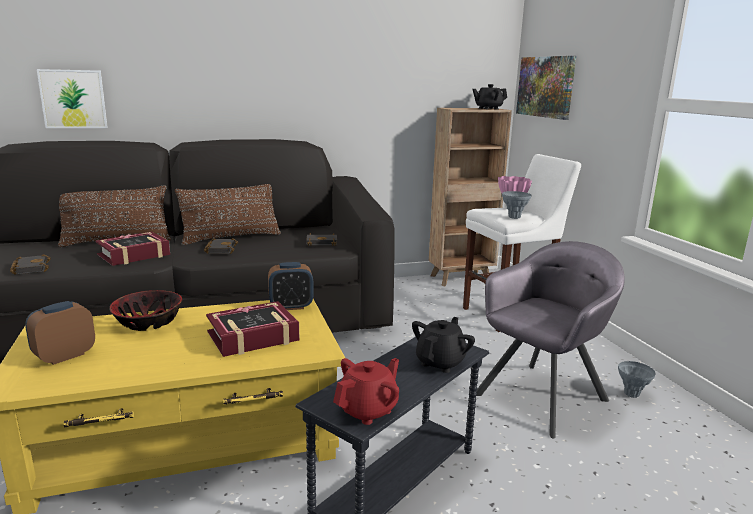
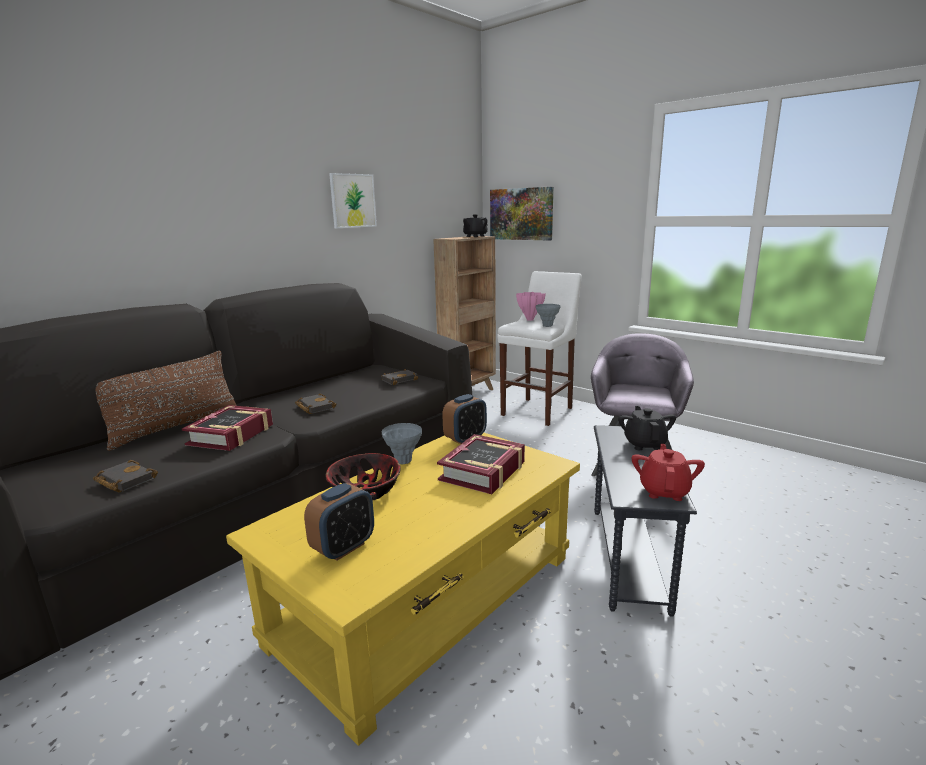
camera: 30 degrees left, 0 degrees up
(65, 356) = (343, 548): alarm clock -> alarm clock turned 150 degrees counterclockwise
(73, 99) = (68, 260): picture -> picture (353, 201)
(231, 238) = (300, 395): brown pillow -> none
(631, 394) = (678, 442): grey vase -> grey vase (403, 461)

